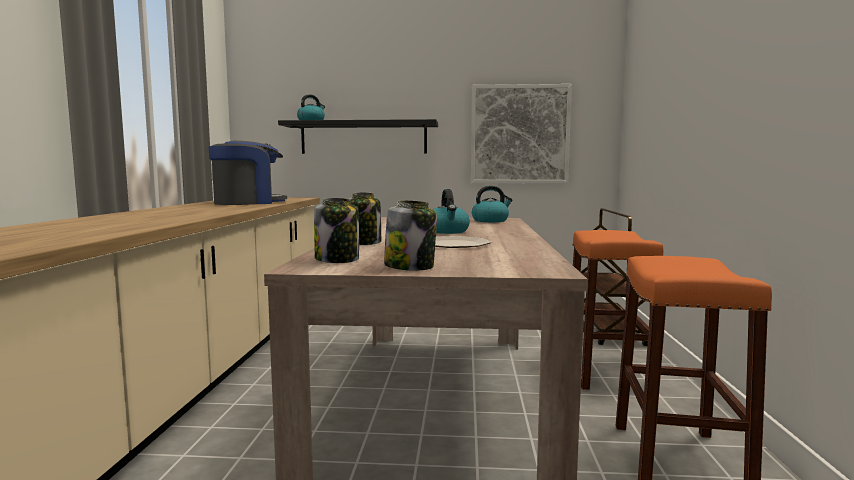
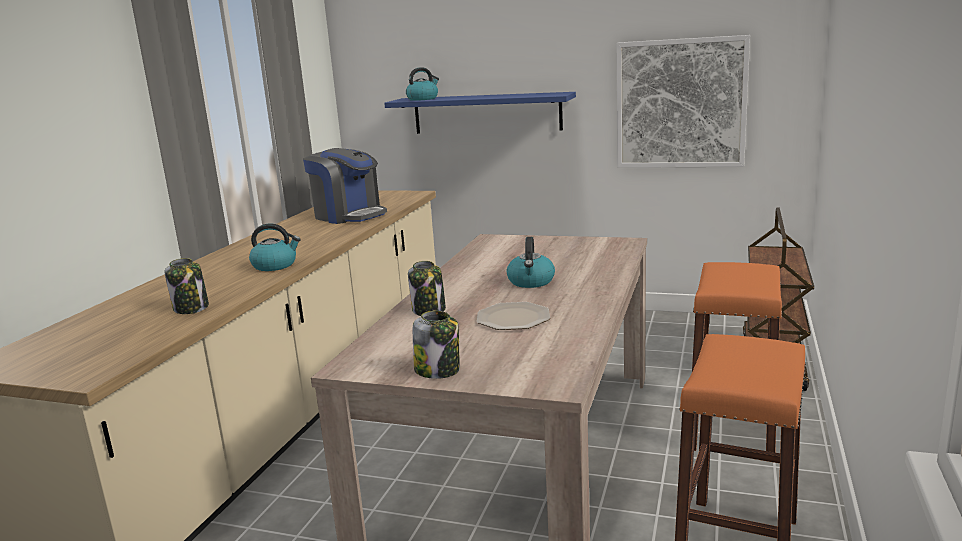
camera: 15 degrees right, 10 degrees up
(248, 203) = (349, 215): coffee machine -> coffee machine turned 60 degrees clockwise
(338, 259) = (384, 351): jar -> jar (191, 308)
(363, 138) = (486, 113): black shelf -> blue shelf
(490, 220) = (603, 248): kettle -> kettle (275, 265)

